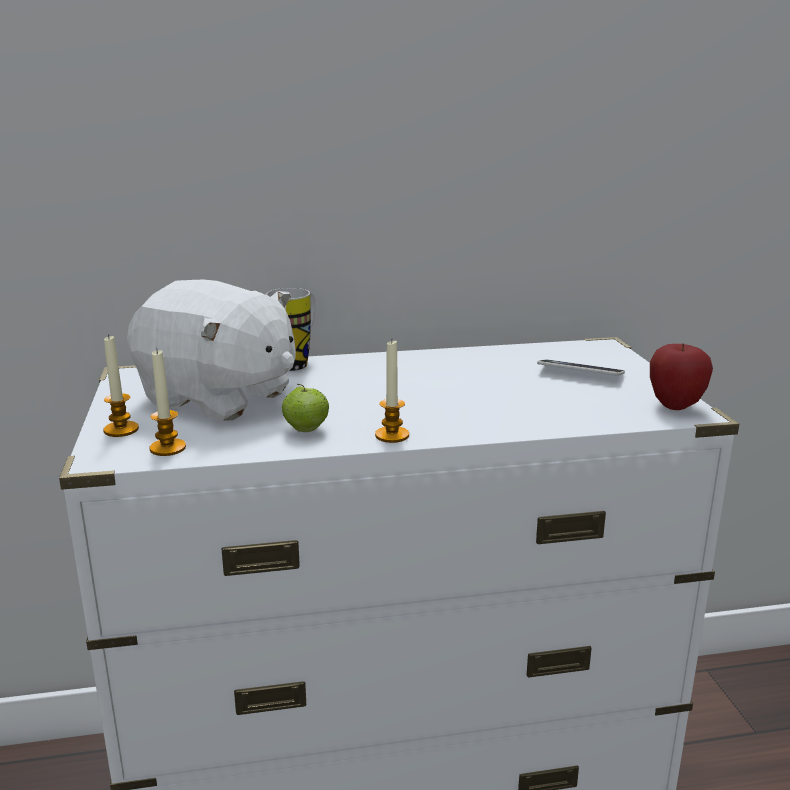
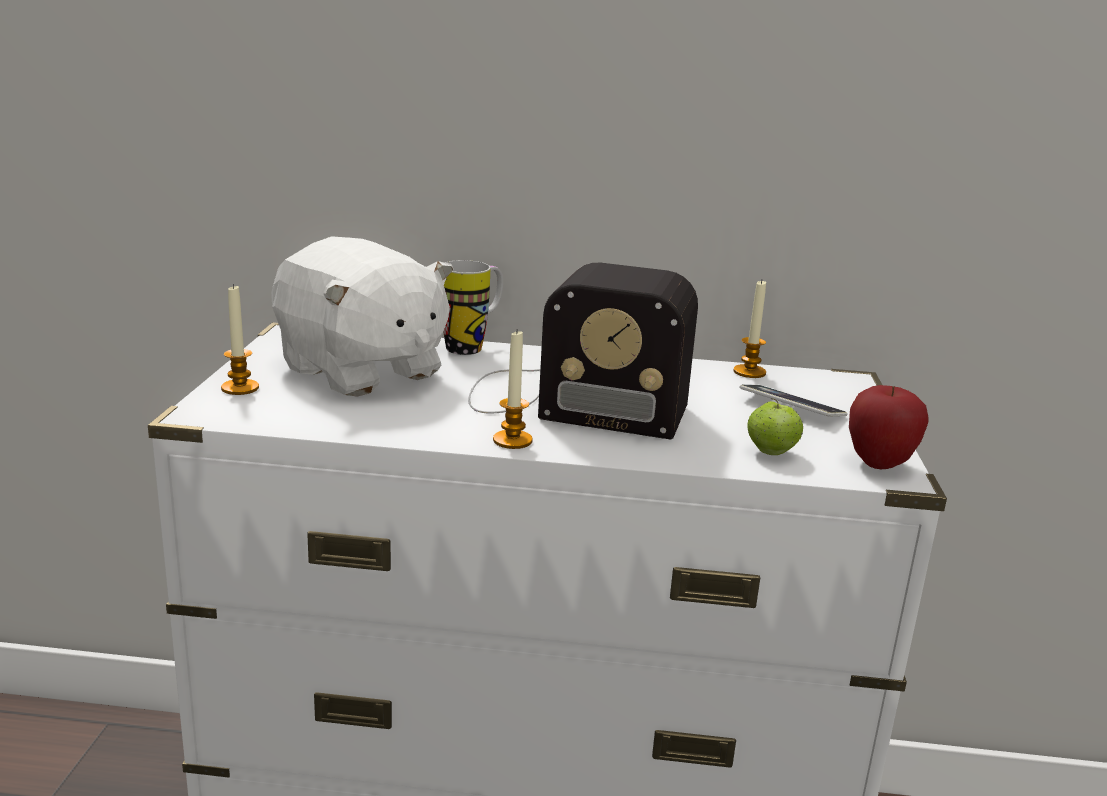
camera: 15 degrees right, 0 degrees up
(168, 448) = (271, 414): candle -> candle (749, 372)
(306, 429) = (425, 419): apple -> apple (771, 452)
(410, 396) = (568, 401): none -> radio

